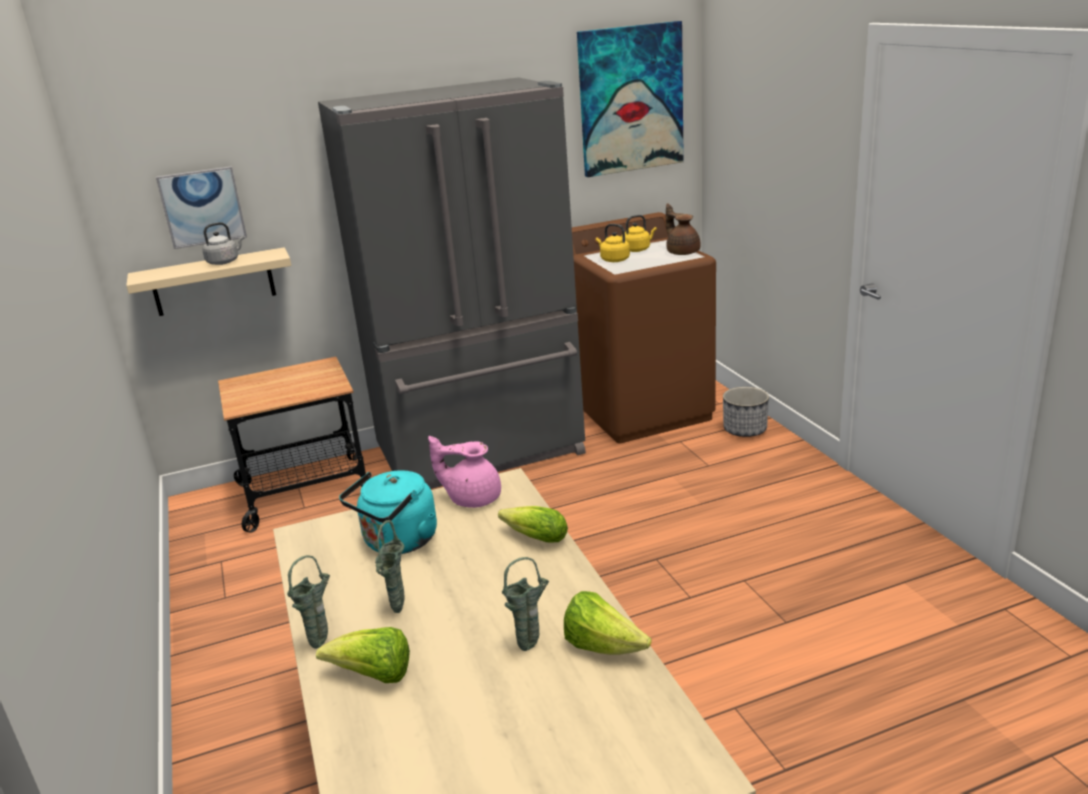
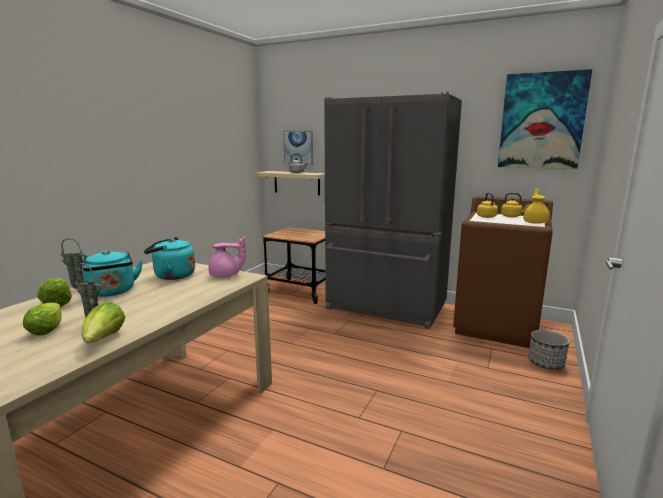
camera: 45 degrees right, 10 degrees down
(398, 612) = (112, 292): green vase -> turquoise kettle
(472, 498) = (226, 275): pink teapot -> pink teapot turned 120 degrees clockwise
(532, 537) = (202, 295): lettuce -> lettuce (48, 328)
(682, 252) = (535, 222): brown teapot -> yellow teapot

